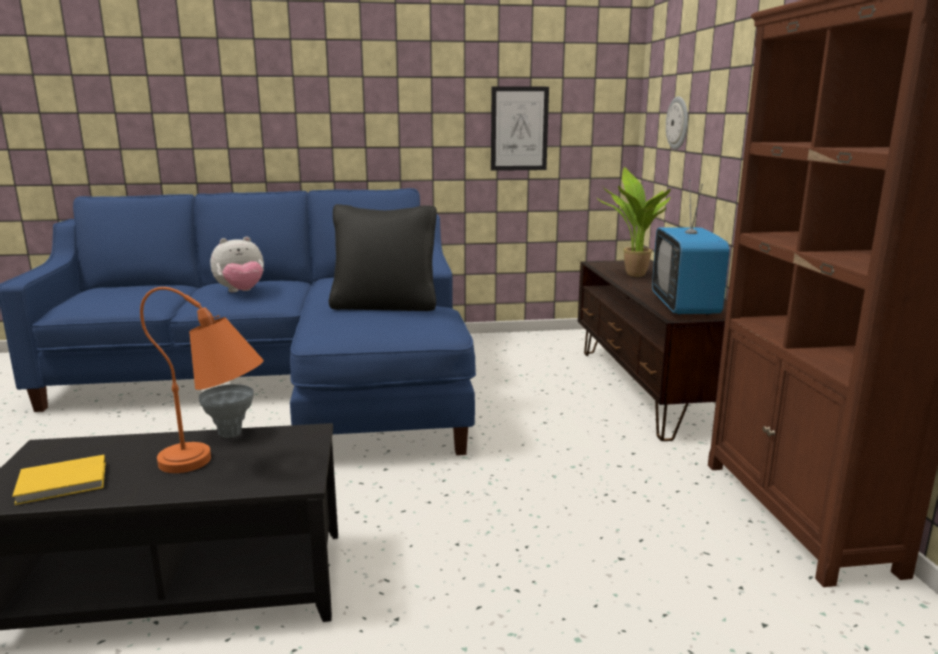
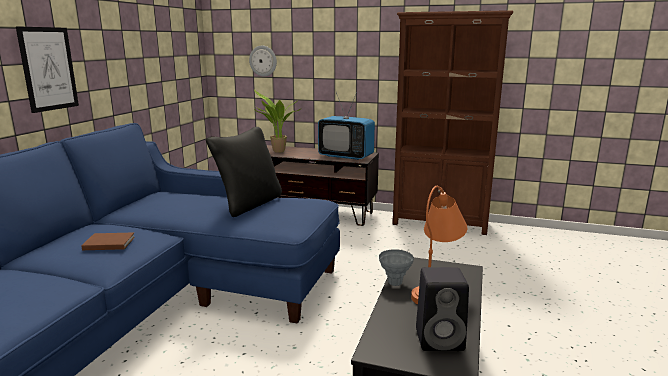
camera: 65 degrees left, 0 degrees up
(65, 482) = (441, 339): yellow book -> black speaker
(241, 292) = (108, 243): plush toy -> brown book
(519, 129) = (156, 69): picture -> picture (48, 69)

